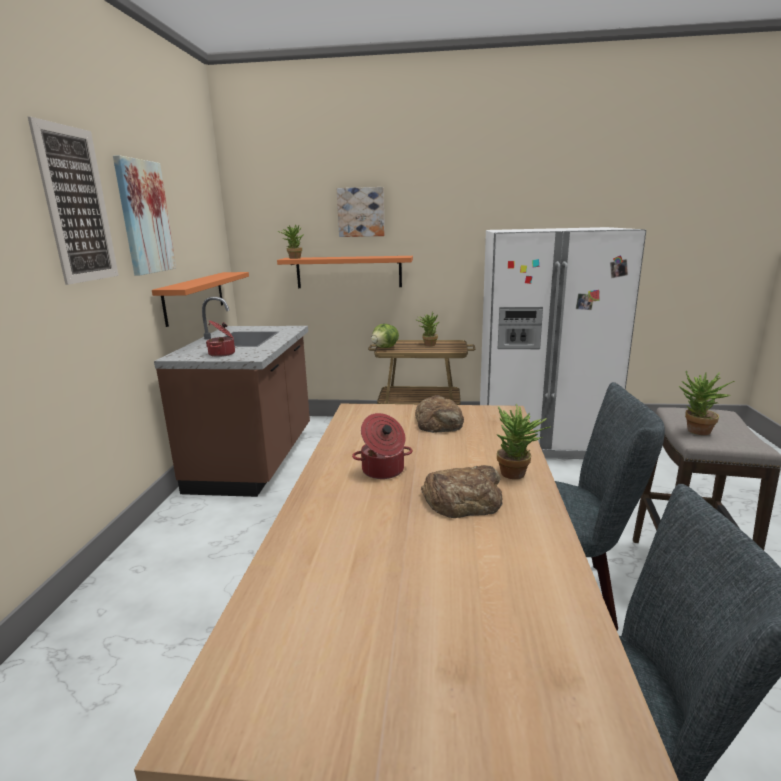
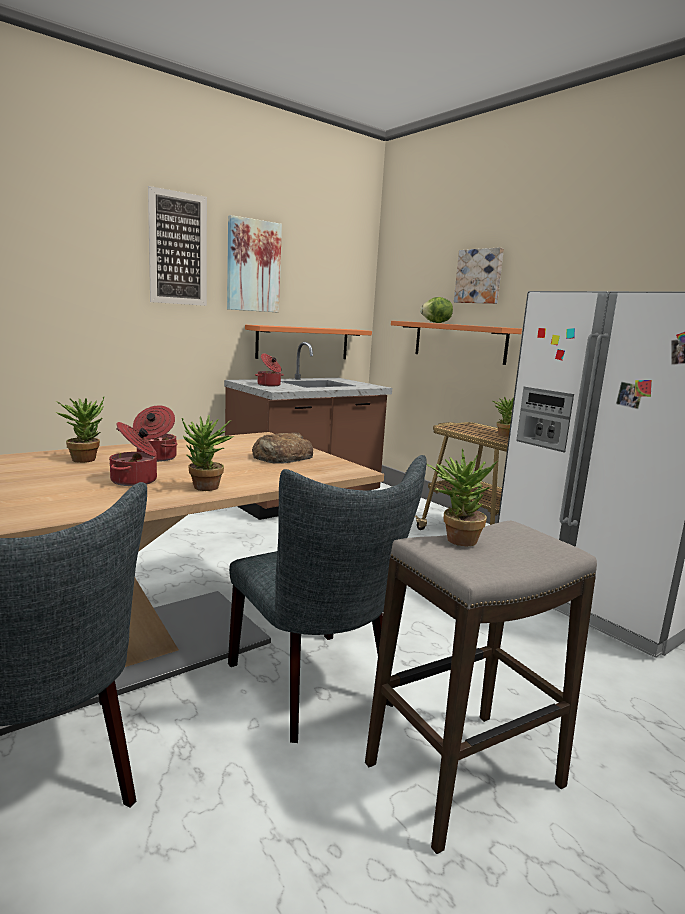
camera: 45 degrees right, 5 degrees down
(293, 258) = (410, 321): potted plant -> potted plant (85, 458)
(385, 347) = (452, 426): lettuce -> lettuce (436, 323)
(463, 499) = (135, 481): bread -> cooking pot

